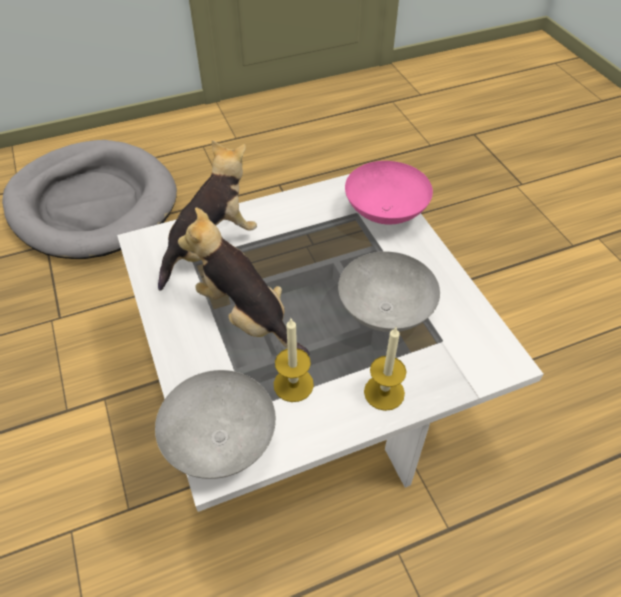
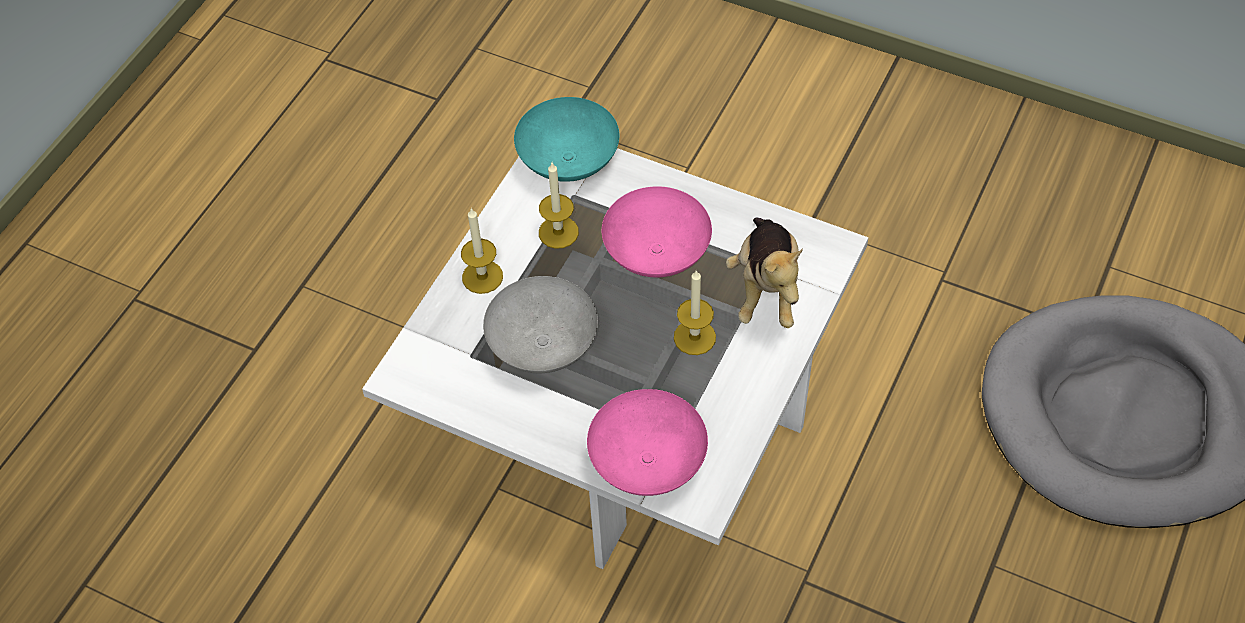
camera: 140 degrees right, 5 degrees up
(218, 442) = (569, 160): grey bowl -> turquoise bowl
(247, 317) = (655, 254): plush toy -> pink bowl
(285, 252) = (694, 337): none -> candle

